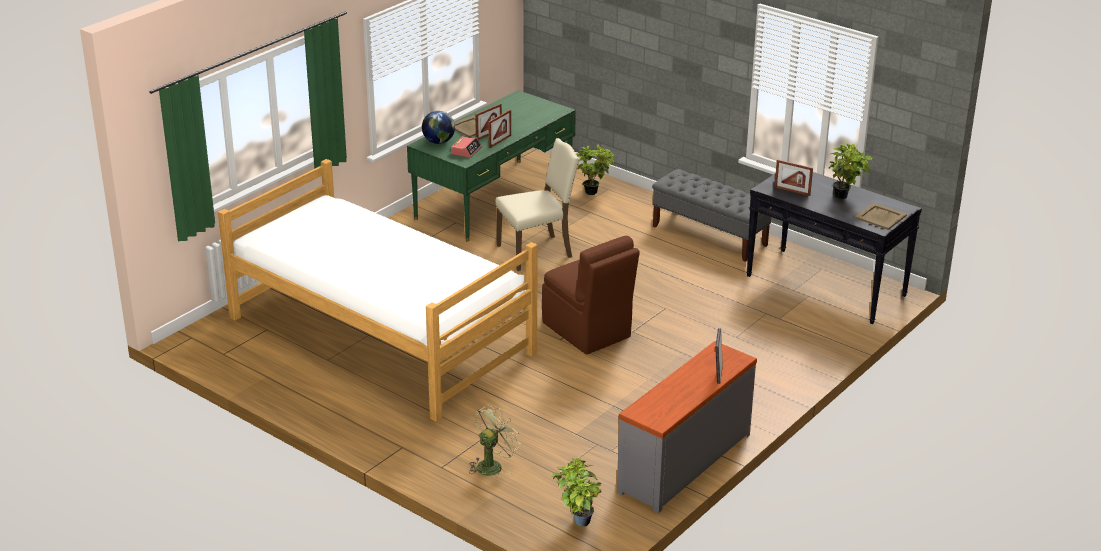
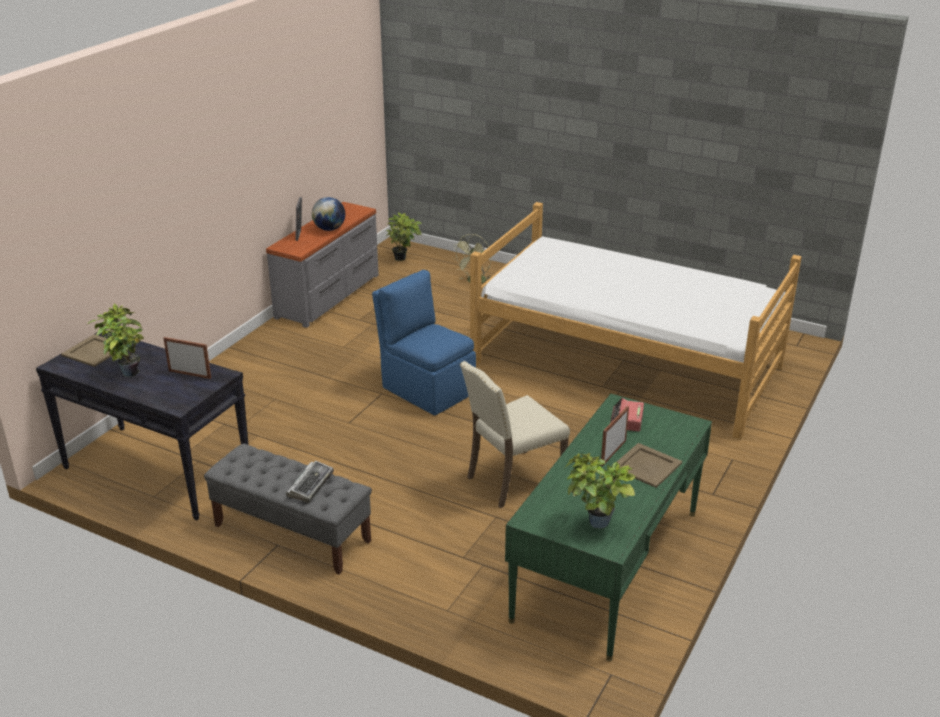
camera: 170 degrees right, 0 degrees up
(438, 142) = (673, 431): globe -> globe (329, 229)
(500, 141) = (590, 442): picture frame -> none
(587, 331) = (427, 389): brown chair -> blue chair
(594, 192) = (466, 600): potted plant -> potted plant (594, 525)
(695, 184) = (310, 484): none -> keyboard

